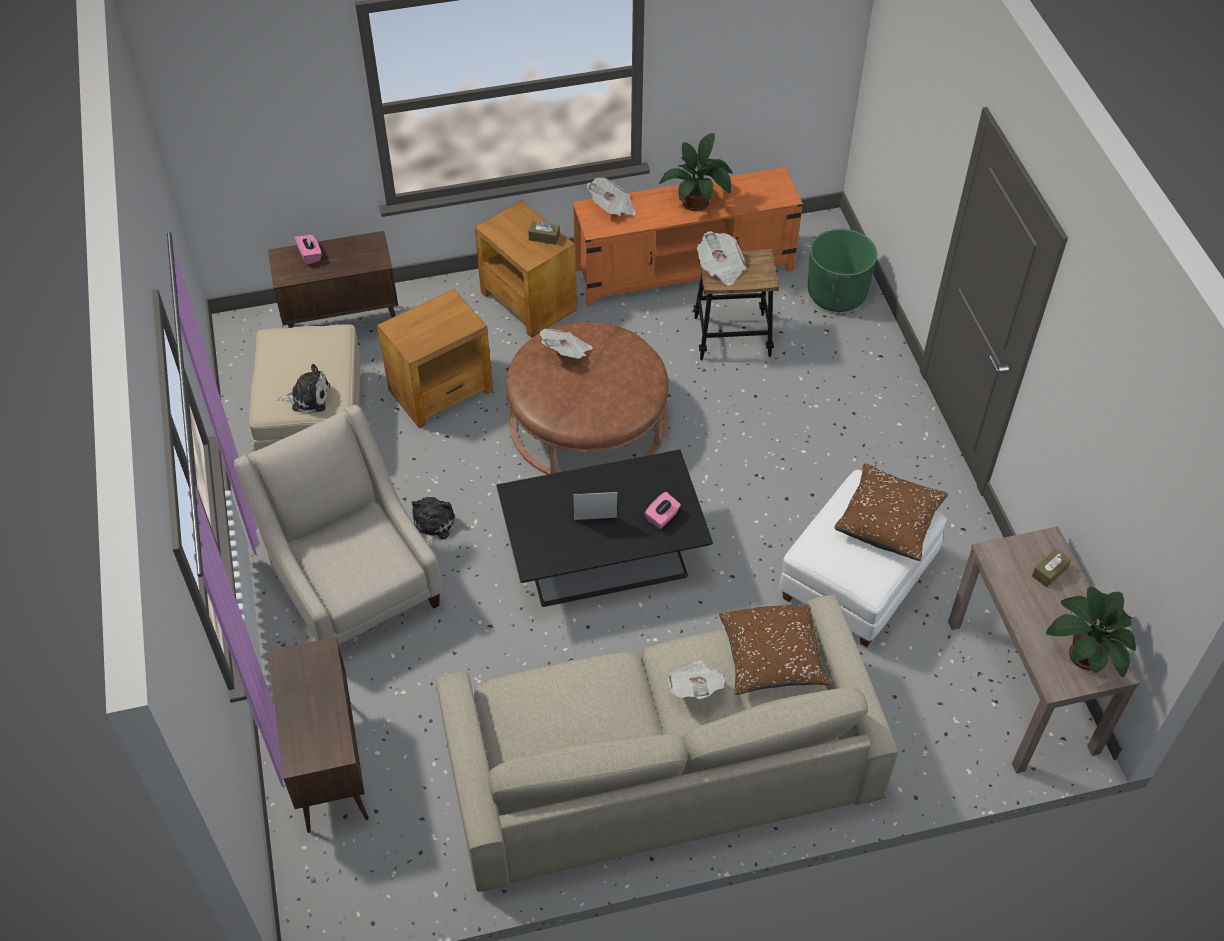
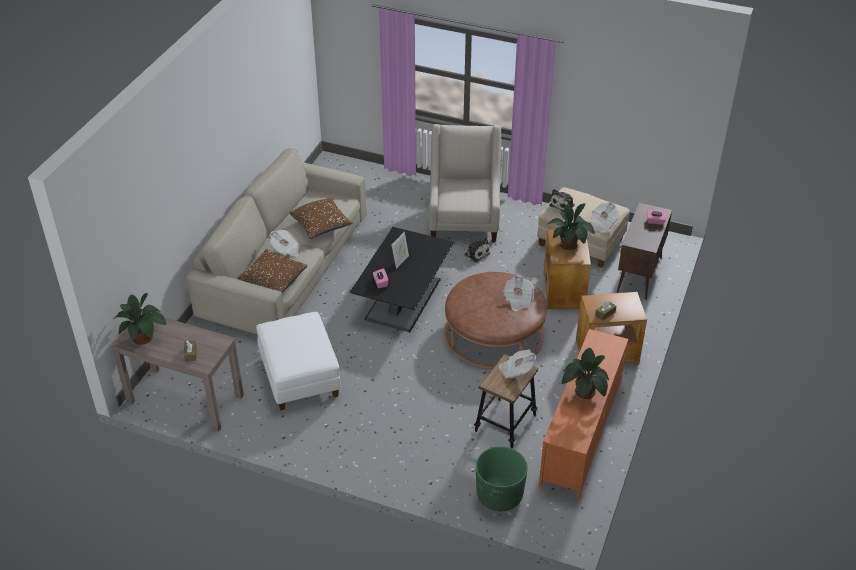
camera: 125 degrees right, 10 degrees down
(329, 764) = (383, 184): brown cabinet -> none
(355, 586) = (464, 219): beige armchair -> beige armchair turned 90 degrees counterclockwise
(427, 325) = (570, 245): none -> potted plant
(612, 208) = (609, 352): newspaper -> newspaper (602, 224)
(888, 522) = (293, 352): brown pillow -> brown pillow (321, 225)

